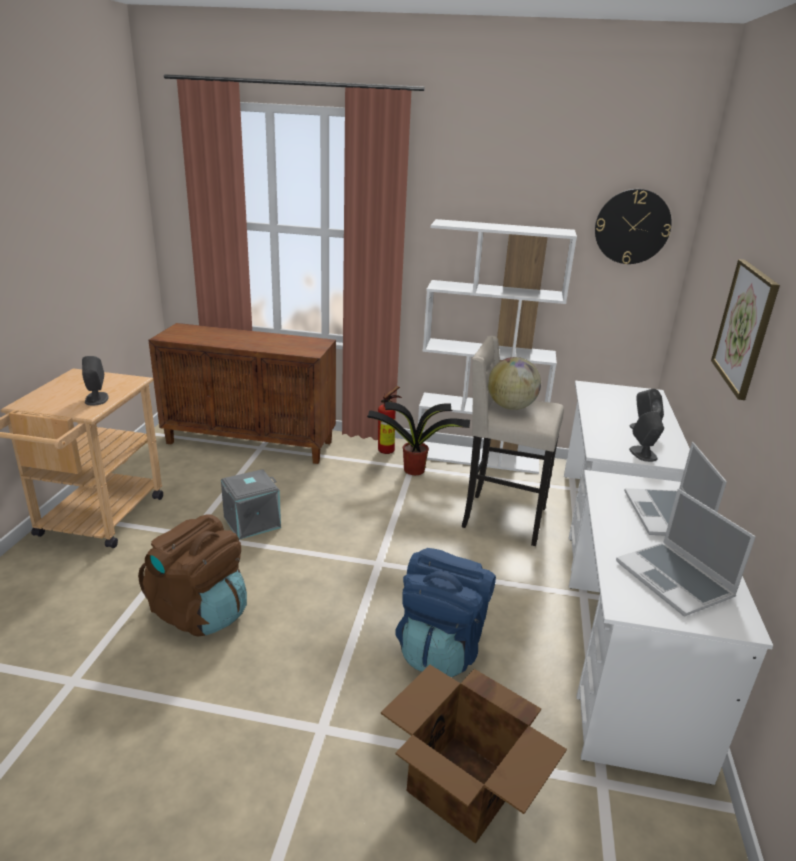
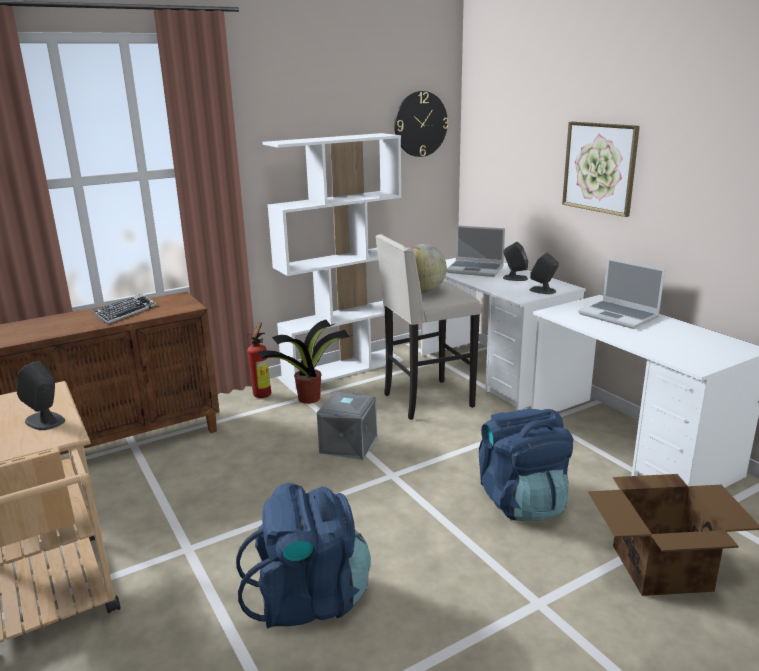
camera: 40 degrees left, 5 degrees down
(200, 612) = (309, 599): brown backpack -> blue backpack
(252, 521) = (232, 505): grey storage box -> grey storage box (347, 444)
(269, 342) = (125, 313): none -> keyboard
(675, 580) = (688, 343): laptop -> laptop (475, 270)

